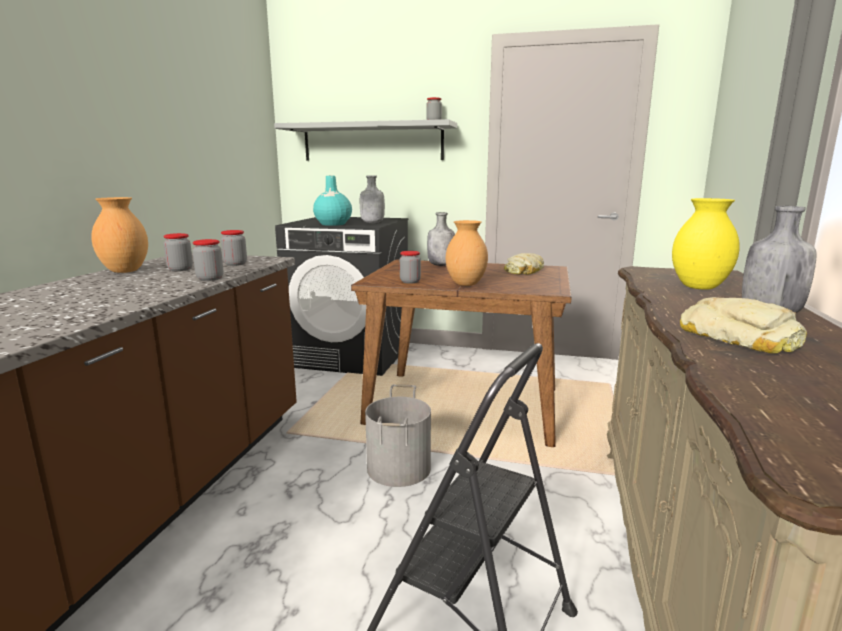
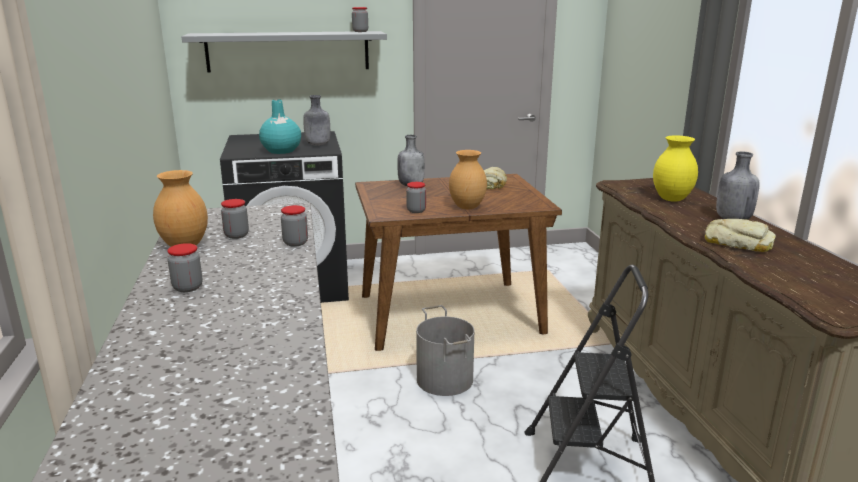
camera: 25 degrees left, 5 degrees up
(235, 264) = (275, 220): jar -> jar (187, 287)

